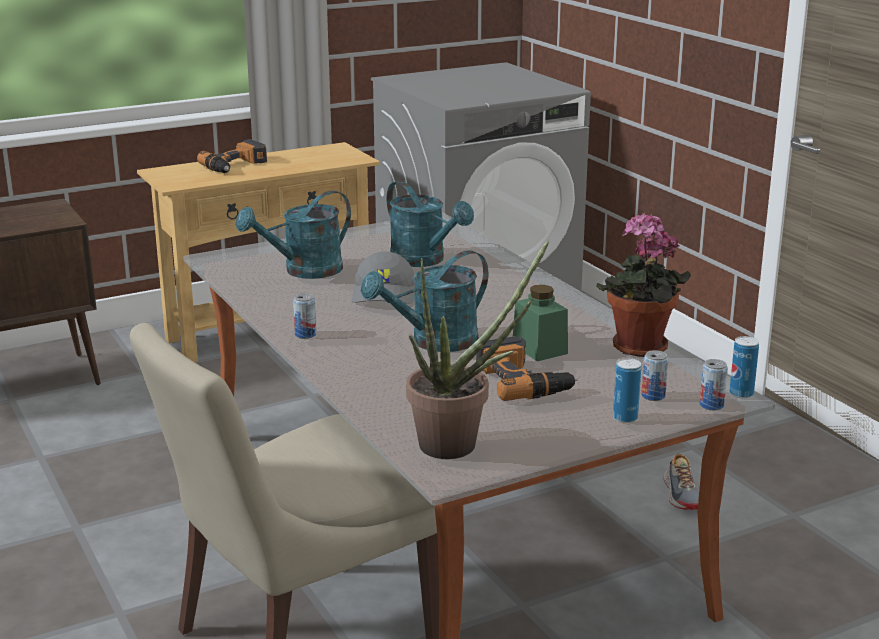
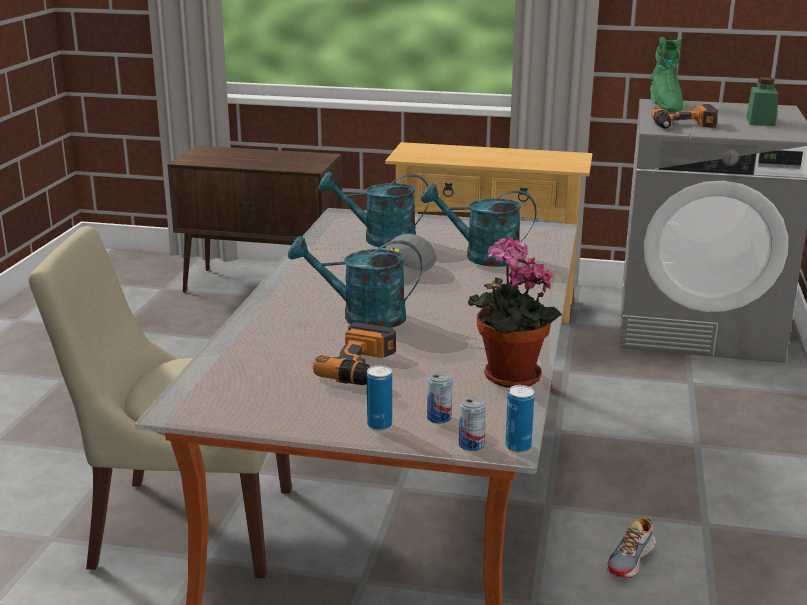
camera: 40 degrees right, 0 degrees up
(236, 166) = (471, 153): power drill -> power drill (684, 126)
(305, 334) = (290, 282): can -> none
(408, 81) = (664, 106): none -> green boot
(424, 260) = (482, 256): turquoise watering can -> turquoise watering can turned 105 degrees clockwise
(460, 444) = (227, 393): potted plant -> none
(539, 349) = (428, 349): green jar -> green jar (760, 121)

